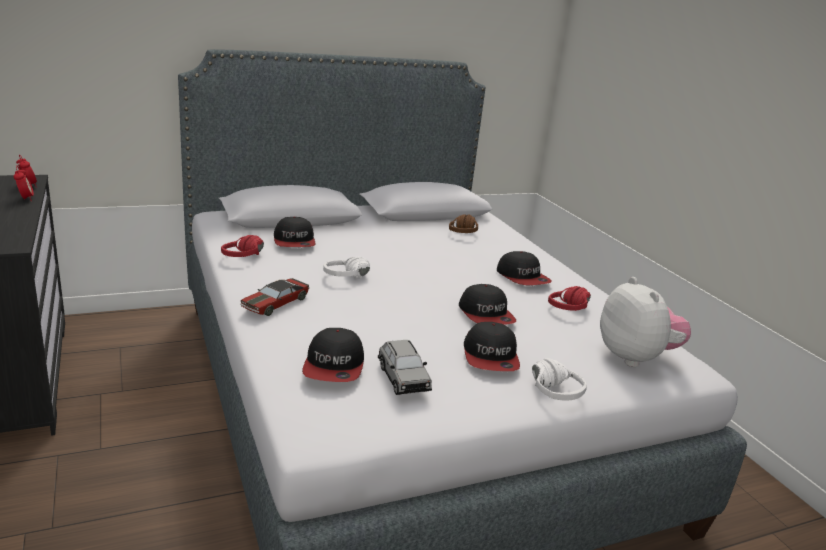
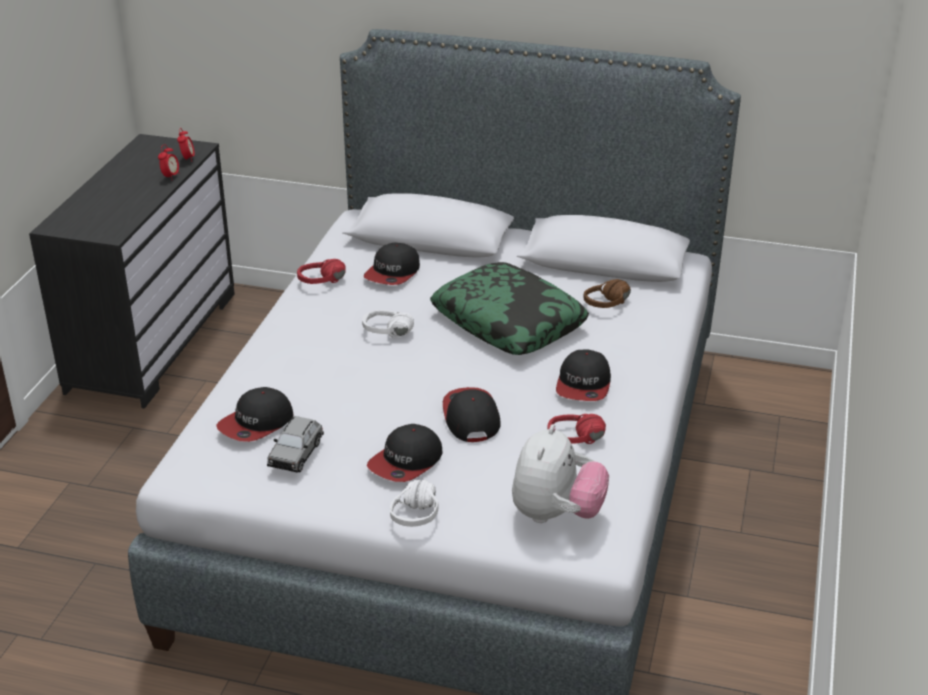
camera: 40 degrees right, 10 degrees up
(275, 303) = (287, 345): toy car -> none
(420, 254) = (509, 322): none -> pillow
(486, 315) = (470, 417): cap -> cap turned 150 degrees clockwise

